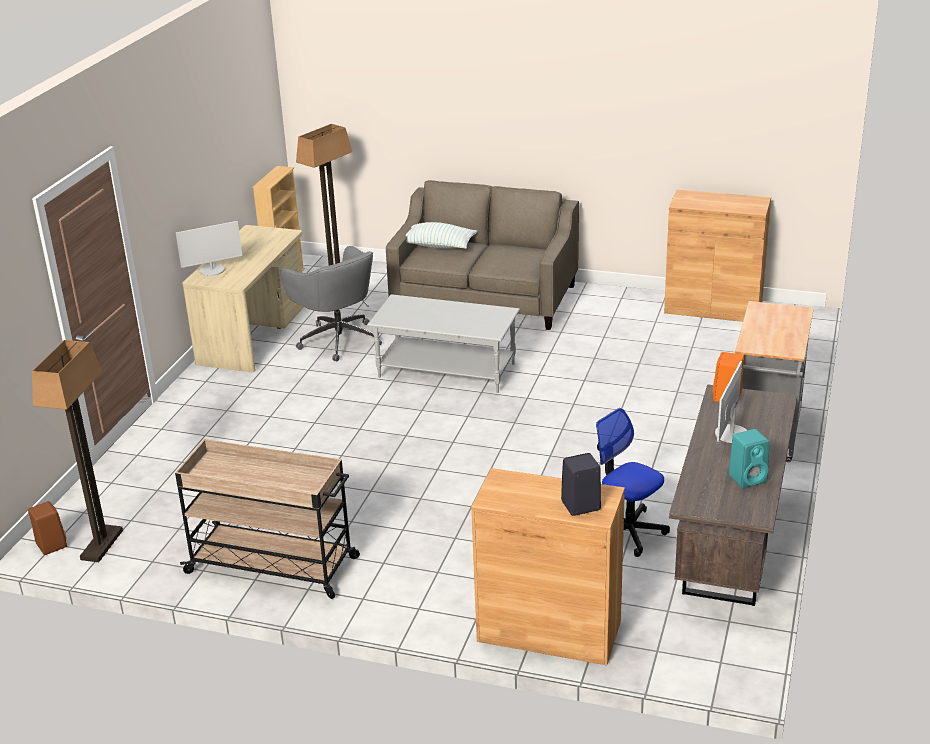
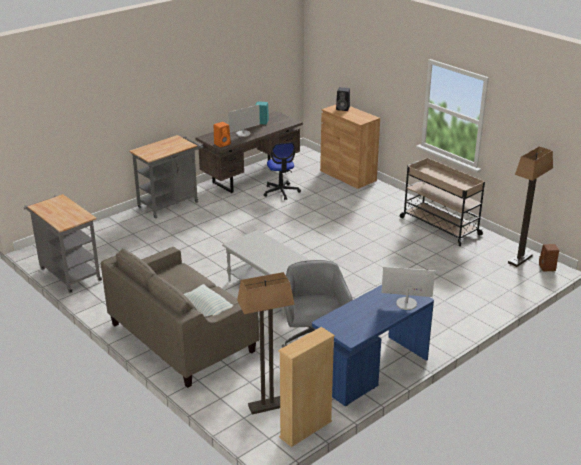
camera: 150 degrees left, 0 degrees up
(254, 335) = (370, 371): beige desk -> blue desk
(713, 308) = (68, 273): brown cabinet -> grey cart

